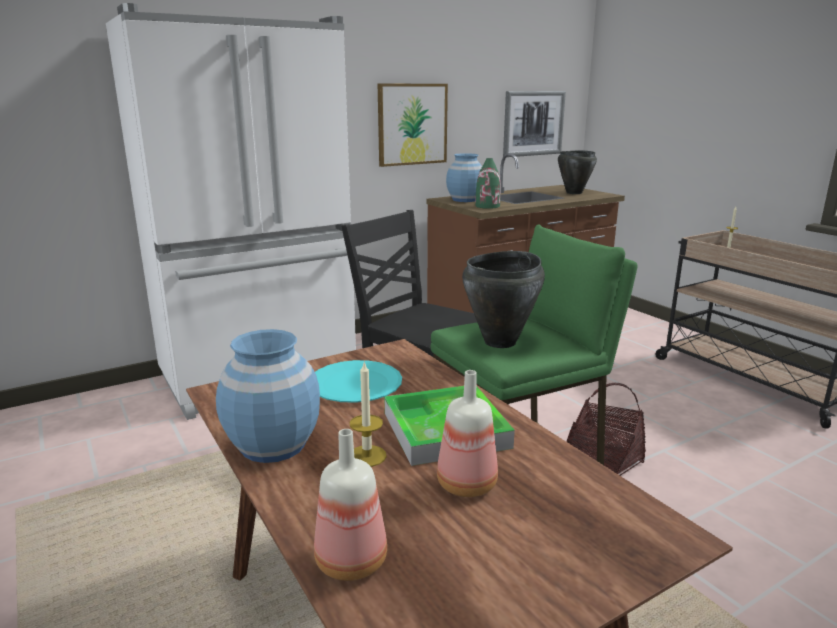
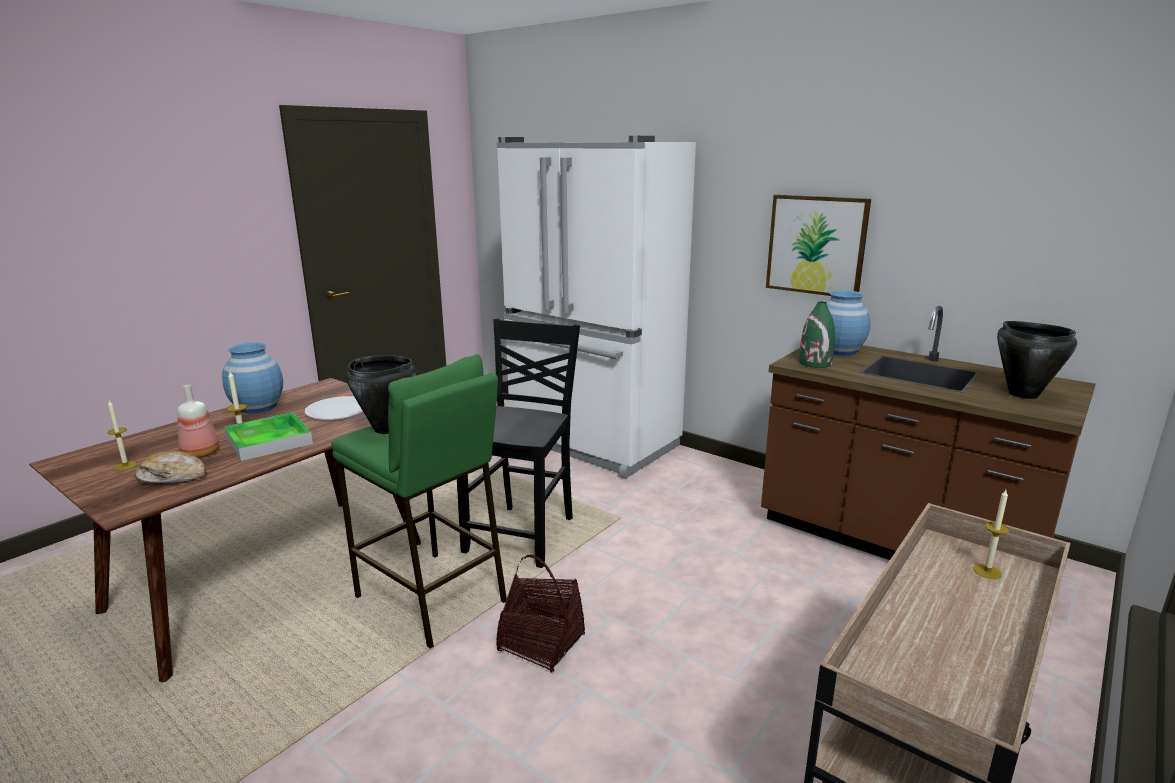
camera: 70 degrees right, 0 degrees up
(353, 563) = (141, 440): bottle -> none
(355, 384) = (338, 410): turquoise plate -> white plate
(489, 562) = (126, 466): none -> candle
(533, 123) = (1044, 270): picture -> none
(556, 502) = (173, 477): none -> bread

